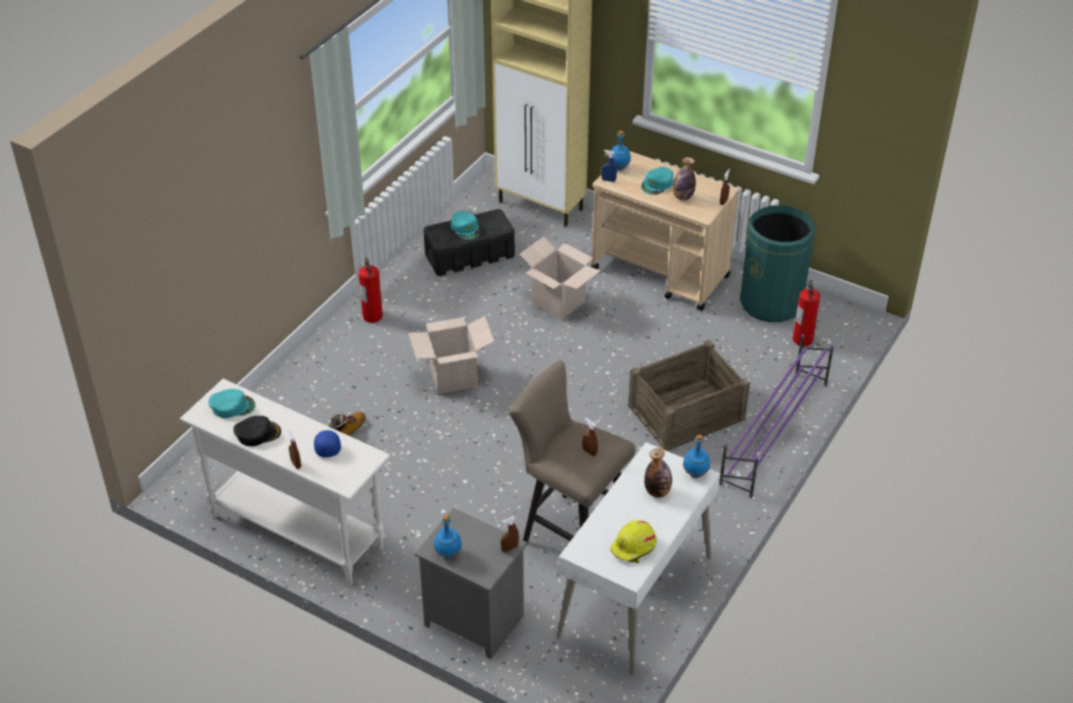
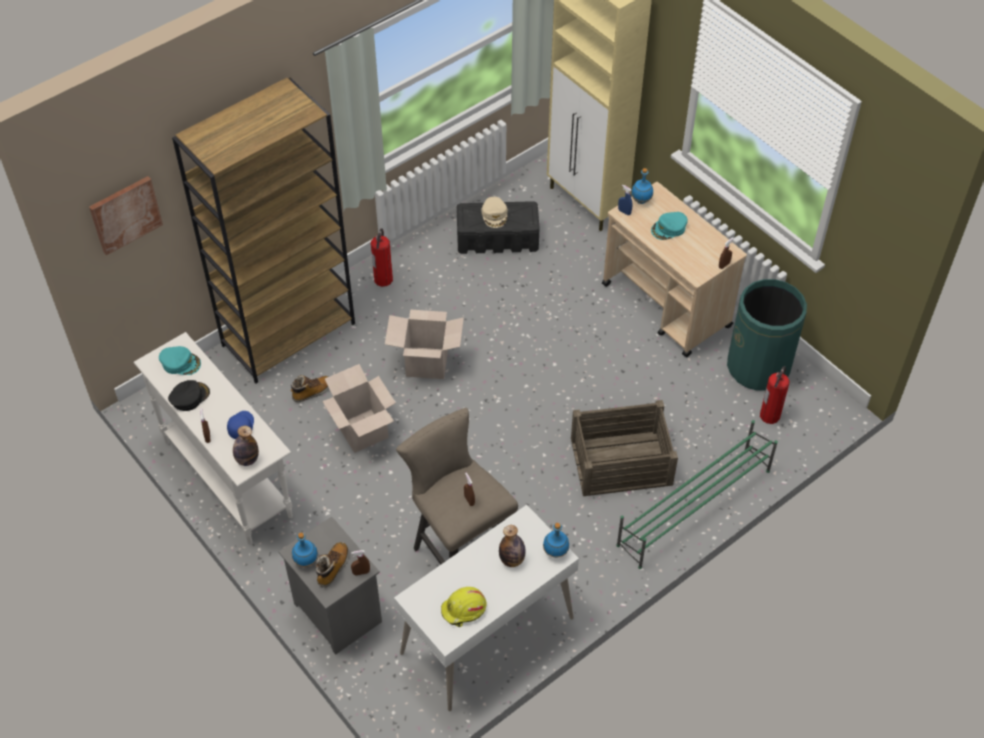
camera: 20 degrees right, 10 degrees up
(145, 255) = (125, 214): none -> picture
(257, 433) = (189, 397): black cap -> black cap turned 45 degrees counterclockwise
(298, 386) = (289, 334): none -> brown bookcase
(465, 228) = (495, 215): turquoise cap -> beige cap
(479, 552) = (333, 568): none -> boot
(558, 302) = (556, 311): cardboard box -> cardboard box (362, 431)
(682, 197) = (686, 249): bottle -> bottle (247, 459)
(773, 433) = (693, 508): purple shoe rack -> green shoe rack

